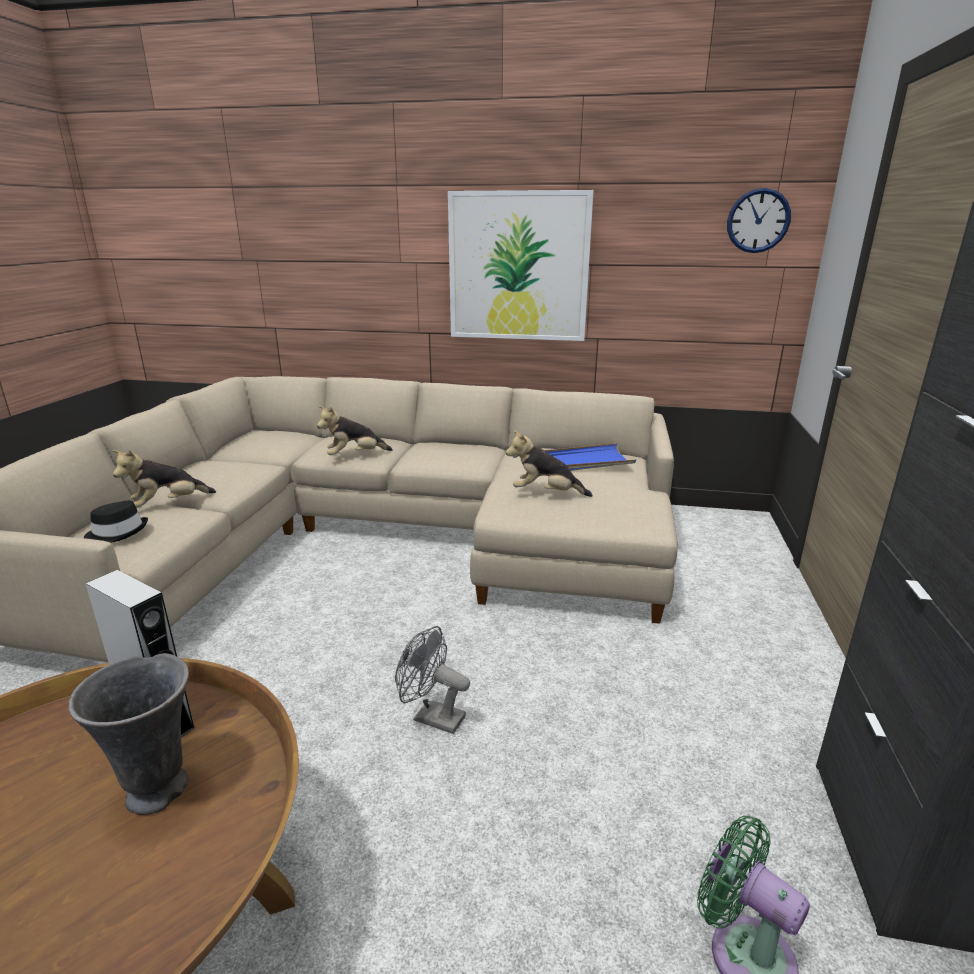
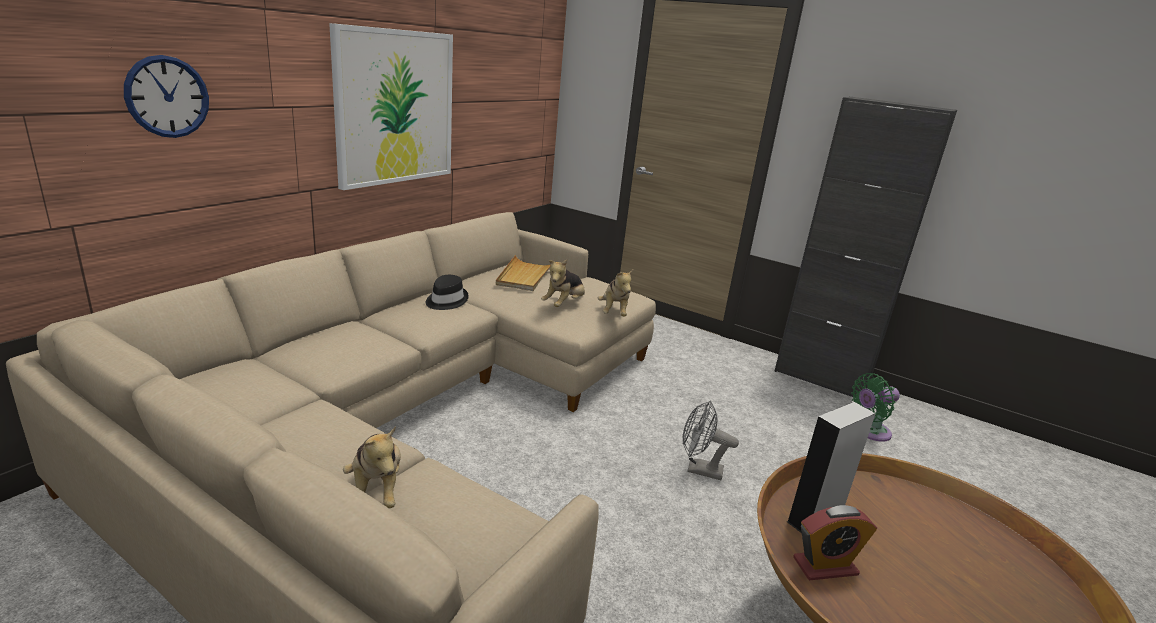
camera: 70 degrees left, 0 degrees up
(68, 733) = (825, 566): none -> alarm clock
(117, 532) = (450, 530): black hat -> black hat (445, 301)
(160, 790) = (882, 520): grey vase -> none
(354, 456) = (368, 351): plush toy -> plush toy (614, 312)
(432, 717) = (698, 470): grey fan -> grey fan turned 60 degrees clockwise
(583, 462) = (524, 276): blue tray -> beige tray
(758, 221) = (535, 66): wall clock -> wall clock (167, 97)

